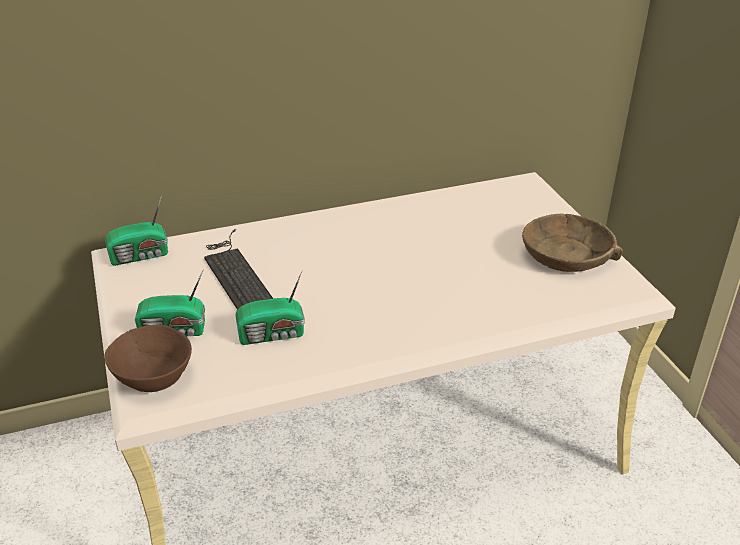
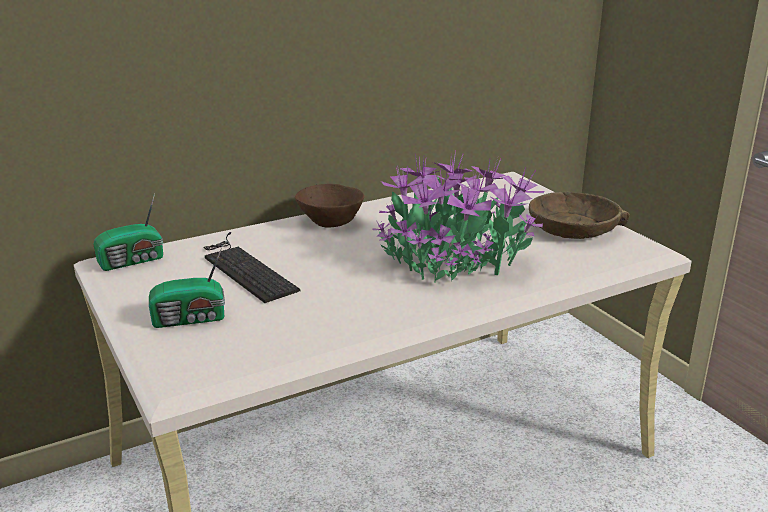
camera: 10 degrees left, 10 degrees down
(154, 378) = (181, 360): brown bowl -> brown bowl (331, 221)
(273, 334) = (301, 312): radio -> none
(434, 286) = (454, 261): none -> potted plant

